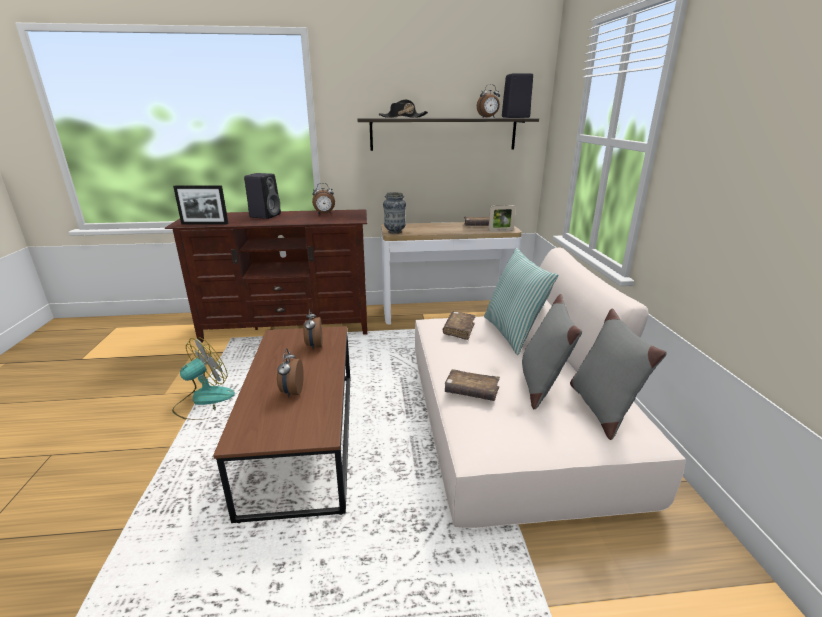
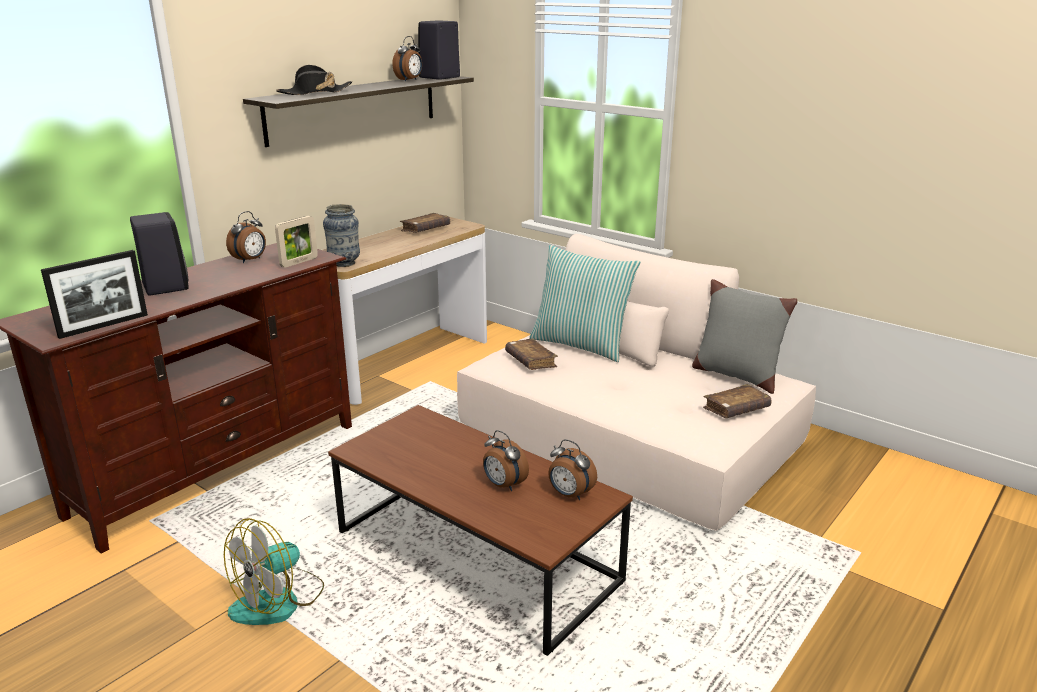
camera: 45 degrees left, 0 degrees up
(204, 401) = (278, 601): fan -> fan turned 135 degrees counterclockwise
(314, 345) = (428, 438): alarm clock -> alarm clock (569, 495)
(471, 391) = (638, 407): brown book -> brown book (736, 409)
(501, 230) = (462, 229): picture frame -> picture frame (299, 262)
(541, 384) = (673, 377): grey pillow -> none

